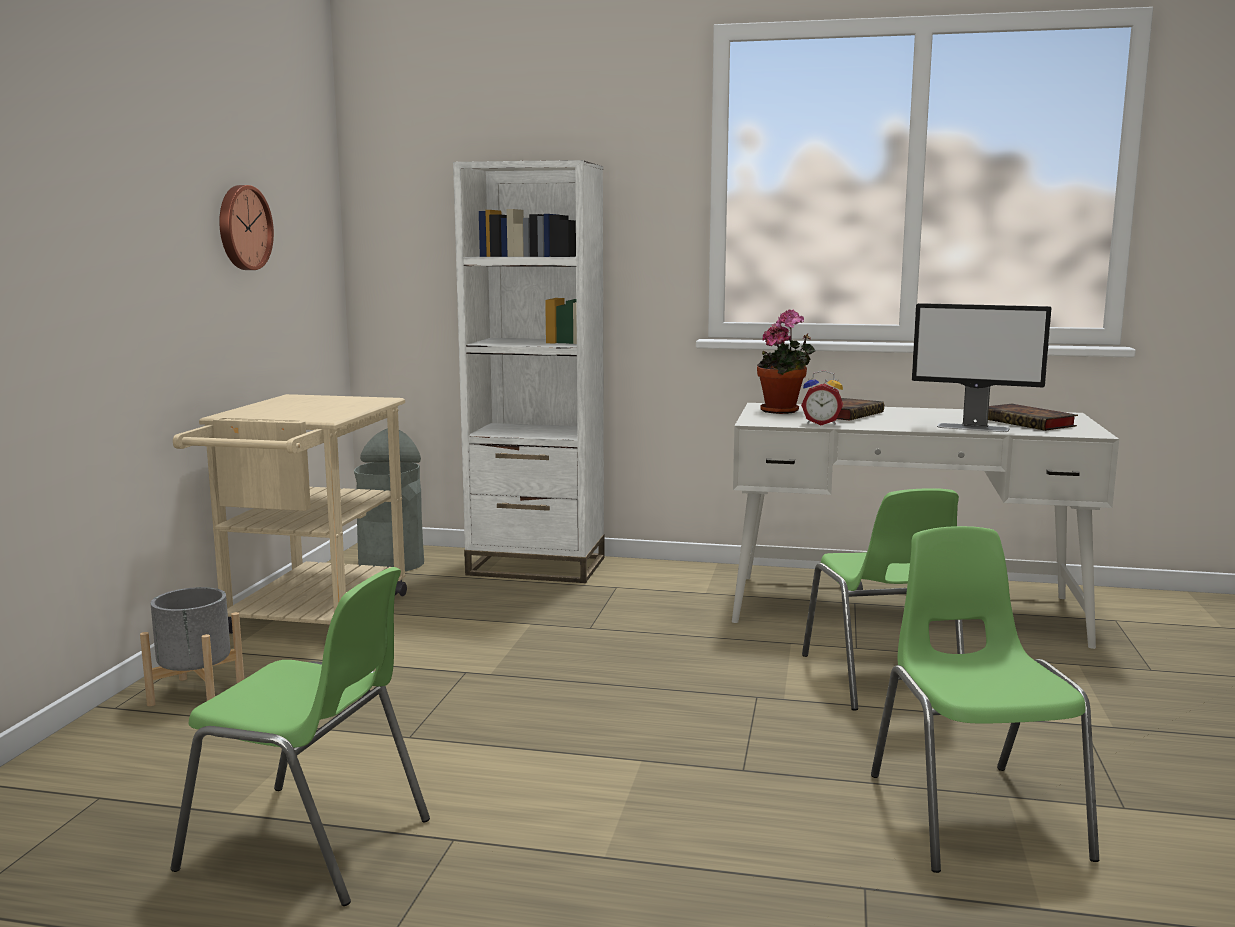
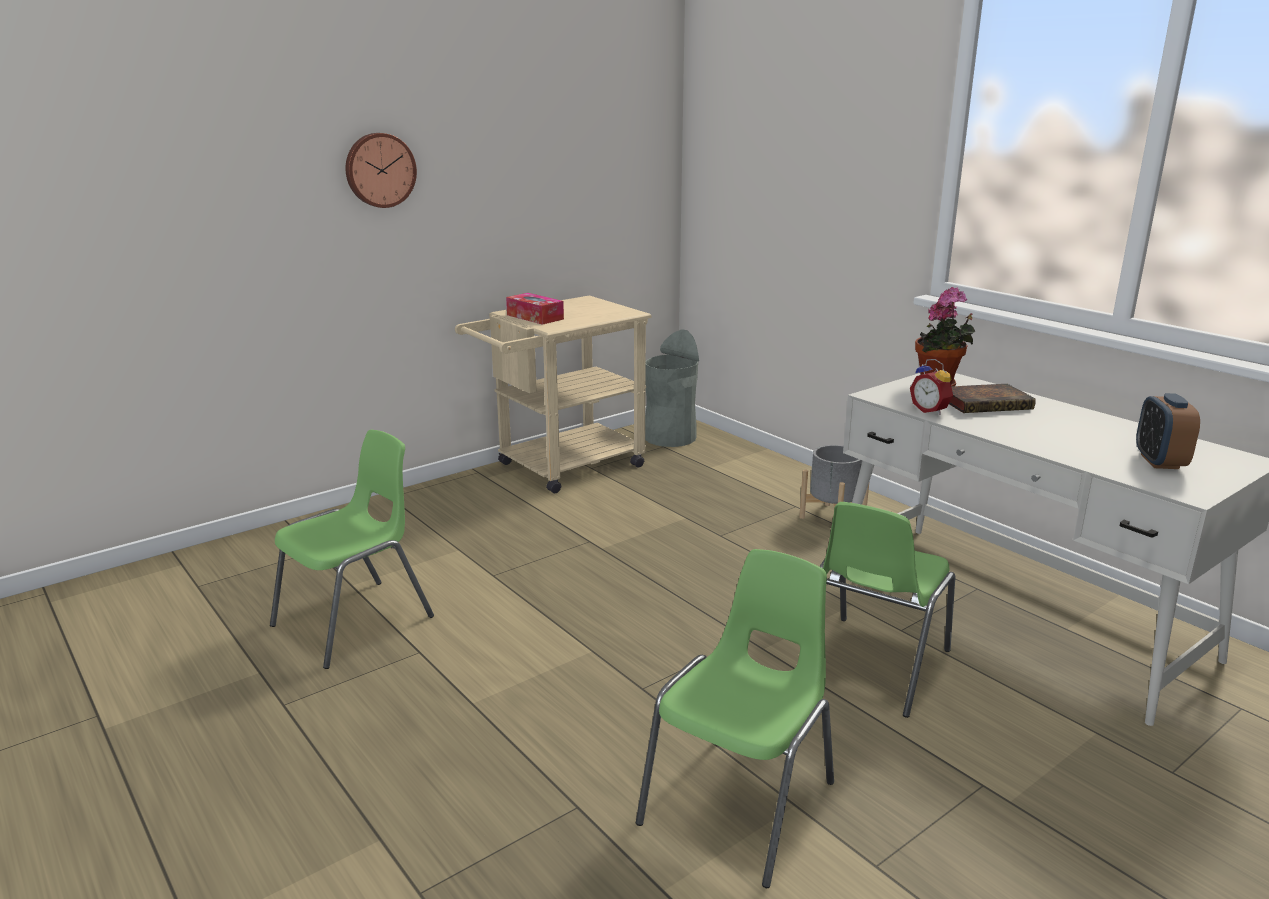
camera: 40 degrees right, 10 degrees up
(196, 693) = (436, 501): grey planter -> grey planter (832, 517)
(242, 228) = (551, 168): wall clock -> wall clock (379, 170)
(276, 414) = (535, 317): none -> tissue box
(310, 845) = (356, 621): green chair -> green chair turned 105 degrees counterclockwise
(536, 566) = (764, 469): white bookcase -> none
(974, 428) = (1073, 452): monitor -> none
(1029, 423) = (1159, 461): book -> alarm clock

